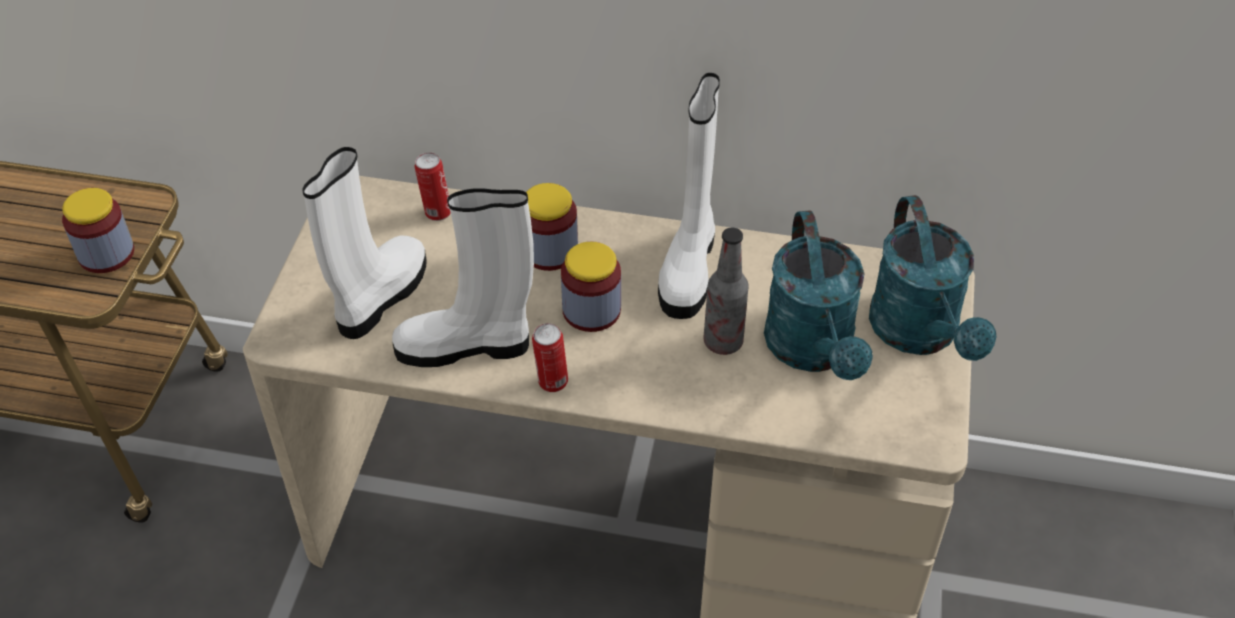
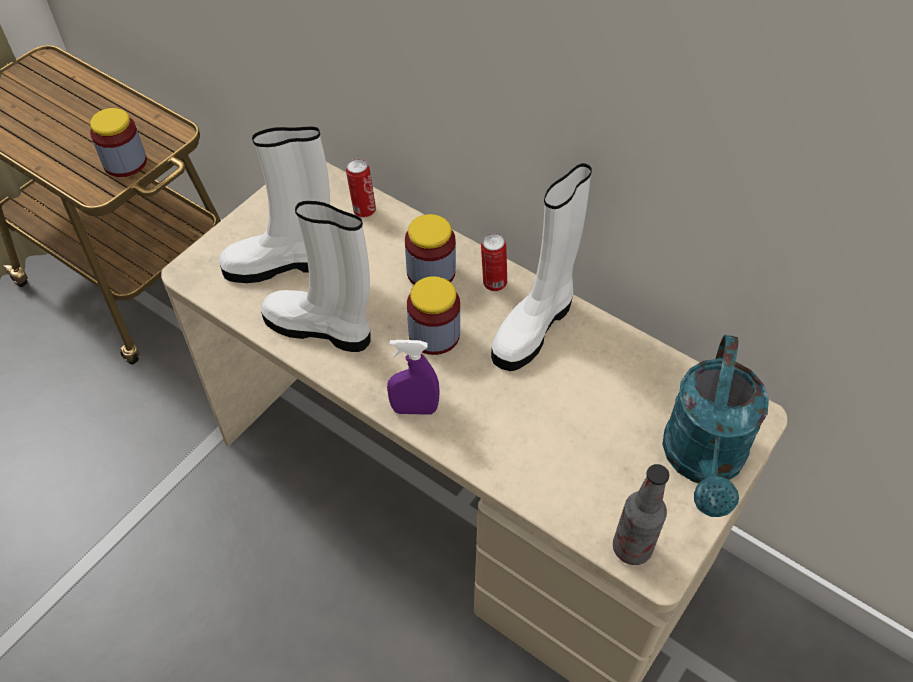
camera: 25 degrees right, 5 degrees up
(380, 297) = (281, 264): white boot -> white boot turned 150 degrees counterclockwise
(551, 383) = (367, 384): can -> can (493, 283)
(616, 388) = (414, 409): none -> purple spray bottle
(723, 342) = (525, 403): bottle -> bottle (632, 548)
(814, 351) = (598, 440): turquoise watering can -> none

